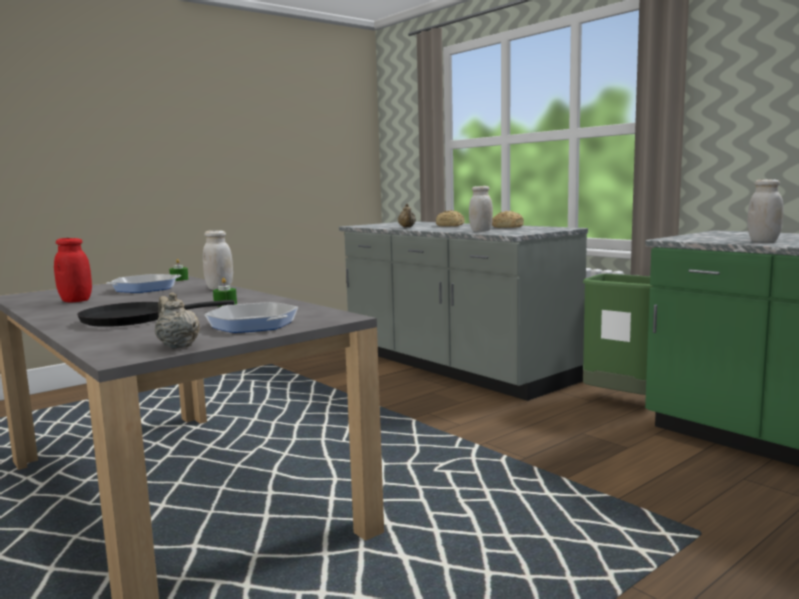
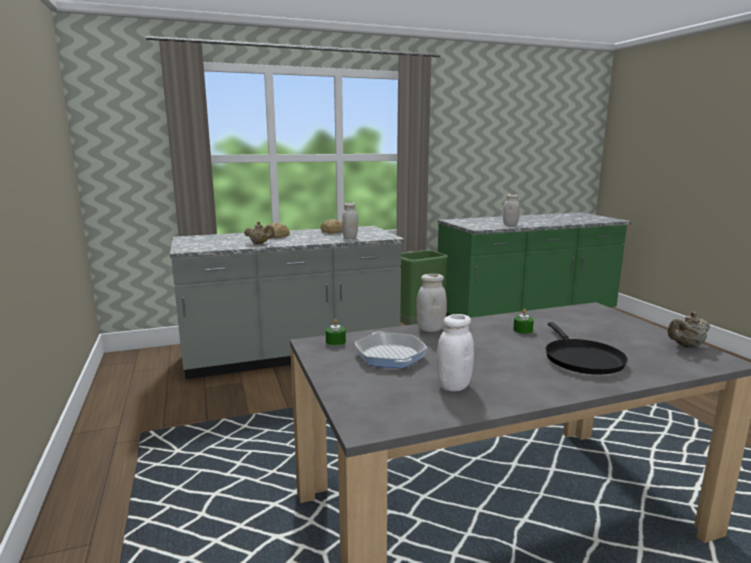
camera: 70 degrees left, 5 degrees up
(76, 301) = (453, 386): red jar -> white jar
(253, 324) = (613, 327): frying pan -> none

